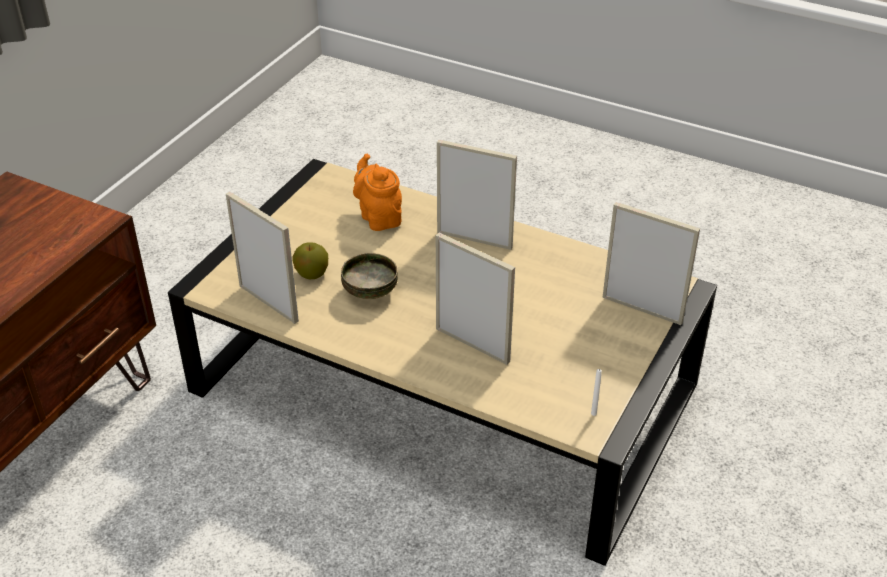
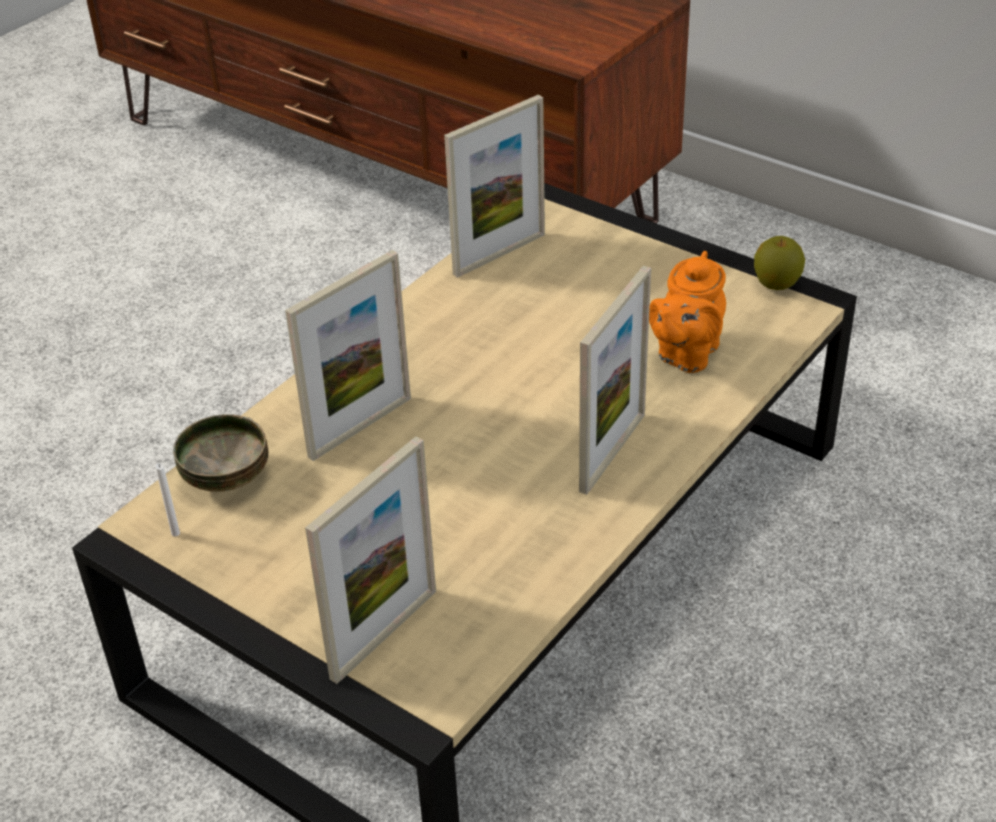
camera: 100 degrees right, 0 degrees up
(312, 274) = (554, 289): apple -> apple (776, 283)
(369, 291) = (503, 338): bowl -> bowl (227, 476)
(379, 217) = (685, 355): orange teapot -> orange teapot turned 135 degrees clockwise

